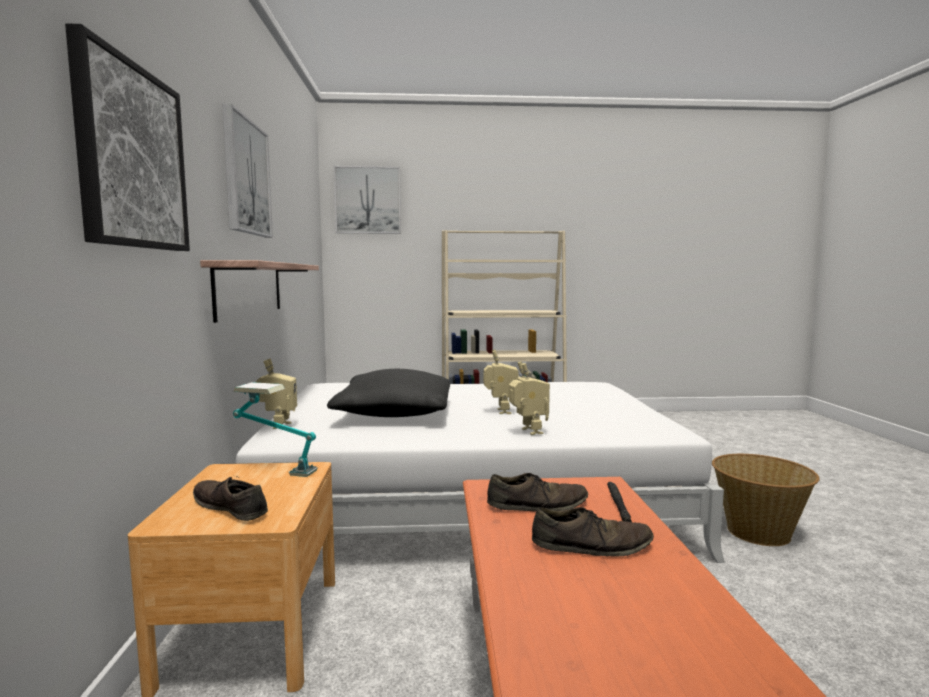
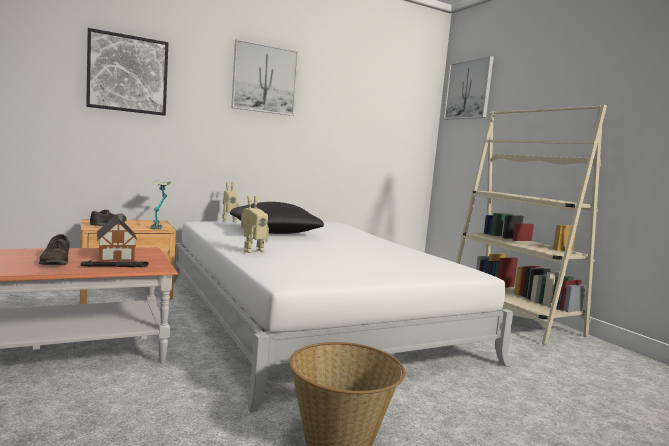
camera: 65 degrees right, 0 degrees up
(250, 289) = (257, 144): shelf -> none
(500, 411) = (299, 245): toy robot -> none
(538, 505) = (116, 255): brown shoe -> toy house

